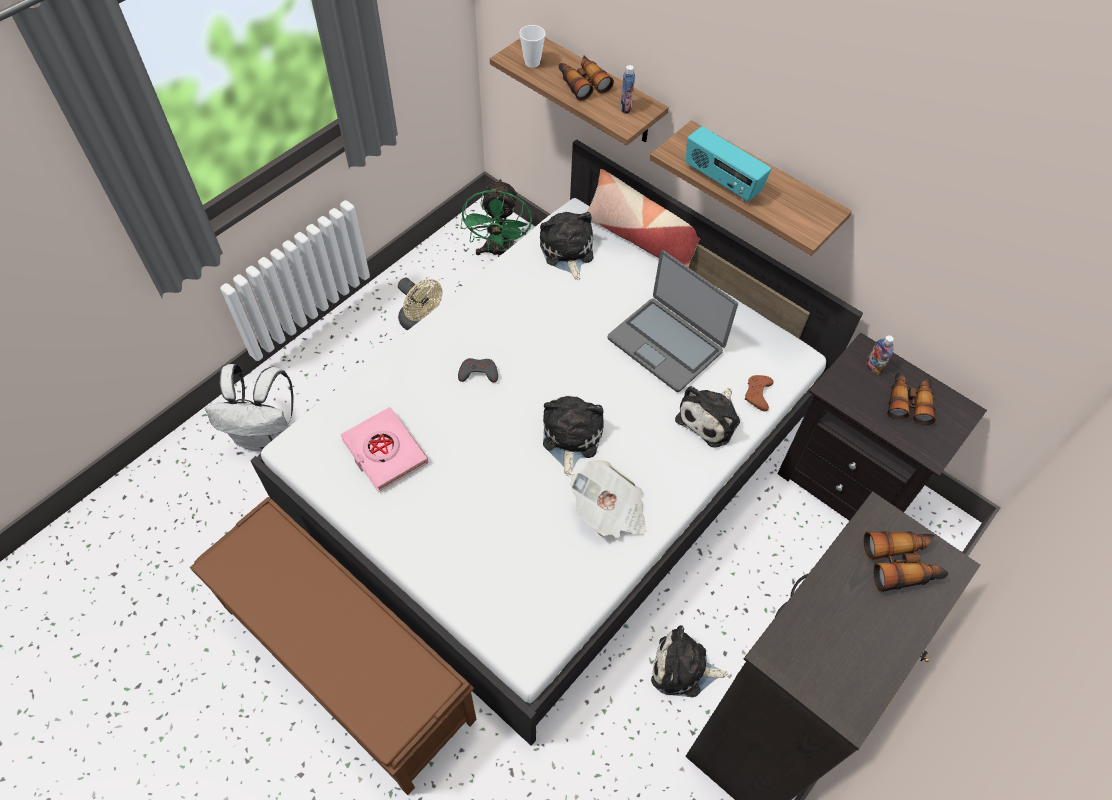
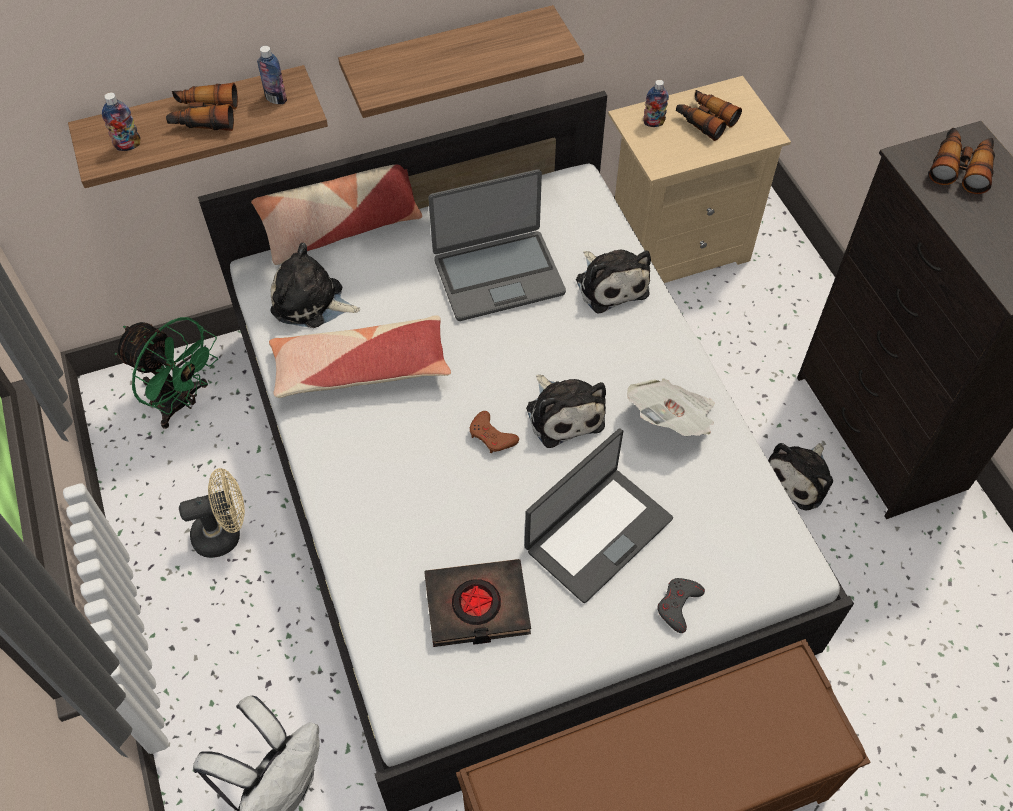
camera: 60 degrees left, 0 degrees up
(384, 452) = (477, 606): pink book -> black book
(478, 373) = (424, 463): grey game controller -> grey game controller (678, 605)
(480, 501) = (597, 533): none -> laptop
(531, 303) = (360, 368): none -> pillow
(532, 63) = (128, 145): cup -> bottle
(570, 438) = (563, 413): plush toy -> plush toy turned 150 degrees counterclockwise
(721, 181) = (446, 75): radio -> none
(757, 394) = (604, 233): brown game controller -> brown game controller (492, 436)
(848, 482) = (676, 247): black nightstand -> beige nightstand

